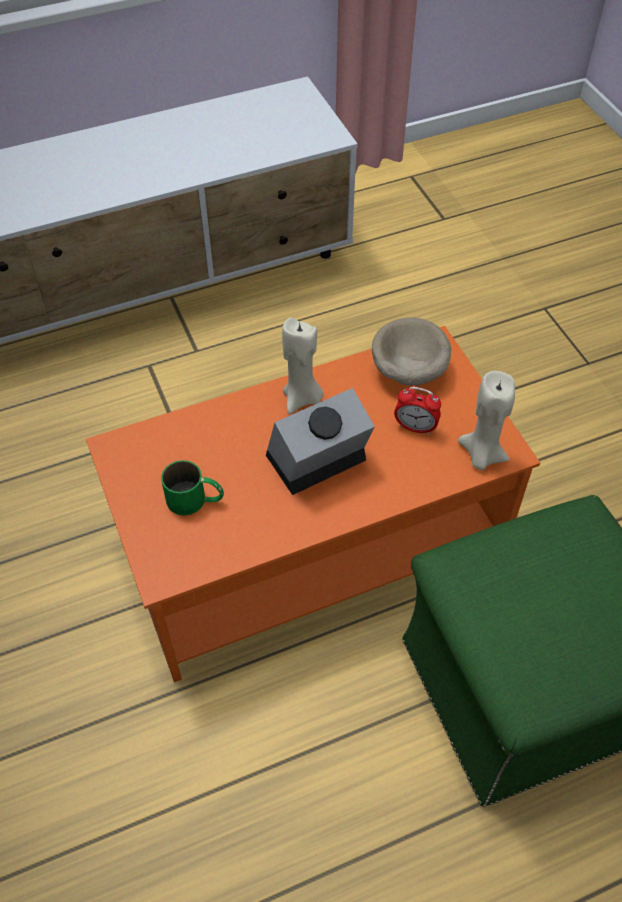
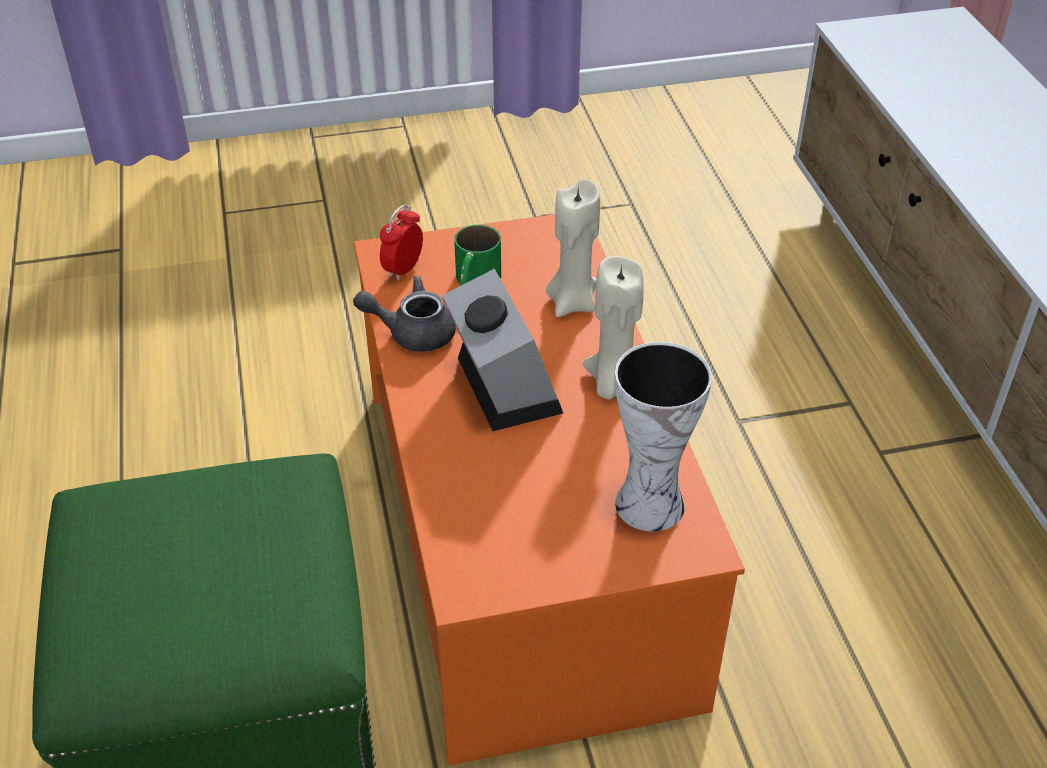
camera: 100 degrees right, 10 degrees down
(267, 531) = (412, 332): none -> grey teapot
(407, 371) = (648, 502): beige bowl -> vase
(415, 427) = (537, 491): alarm clock -> alarm clock (403, 269)
(481, 455) = (468, 555): beige candle -> beige candle (572, 302)

